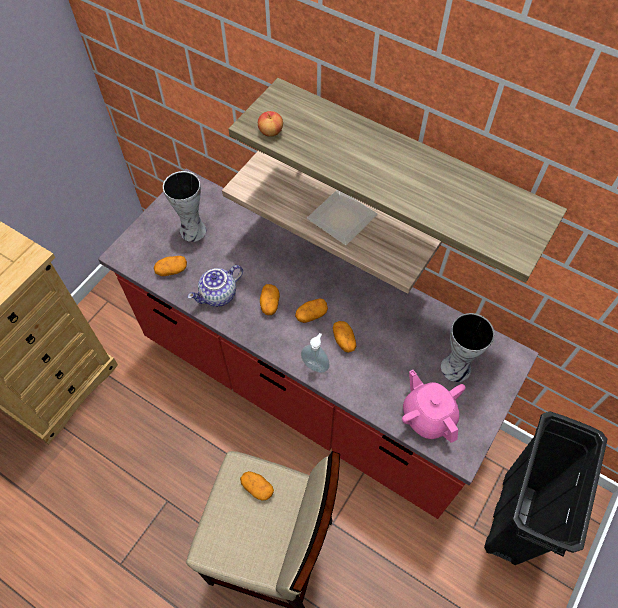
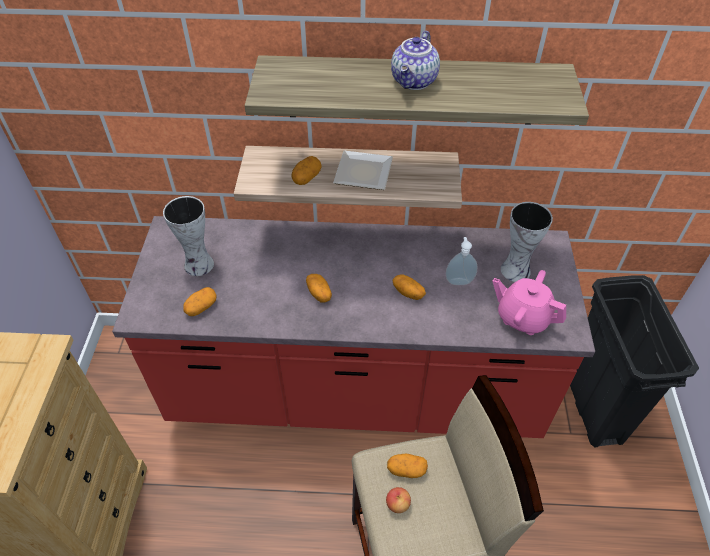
camera: 30 degrees left, 10 degrees down
(219, 295) = (265, 308): teapot -> teapot (415, 82)
(271, 132) = (287, 94): apple -> apple (397, 504)
(311, 315) = (364, 285): potato -> potato (306, 178)
(315, 365) = (398, 324): soap dispenser -> soap dispenser (459, 280)

